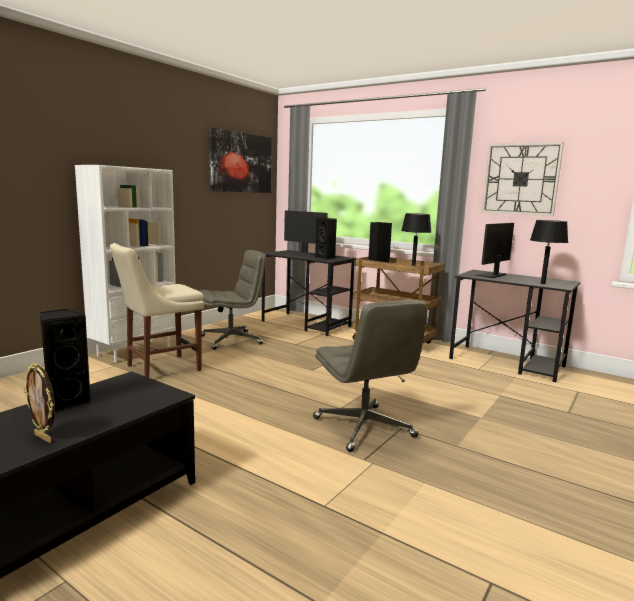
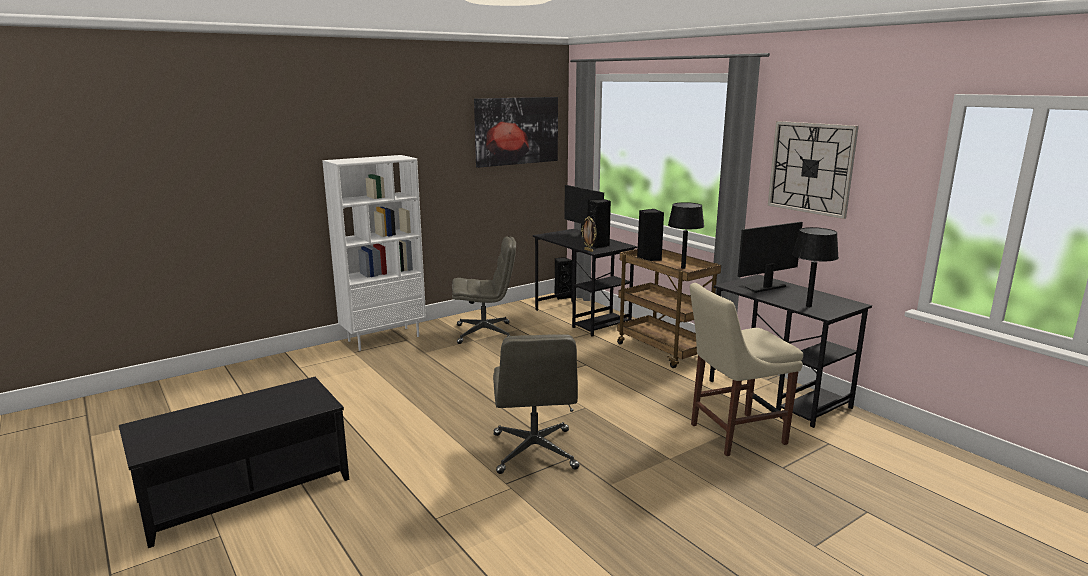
camera: 20 degrees right, 5 degrees up
(44, 438) = (213, 431): picture frame -> picture frame (589, 250)
(66, 401) = (247, 401): black speaker -> black speaker (562, 296)
(160, 368) = (394, 361): beige chair -> beige chair (733, 434)

